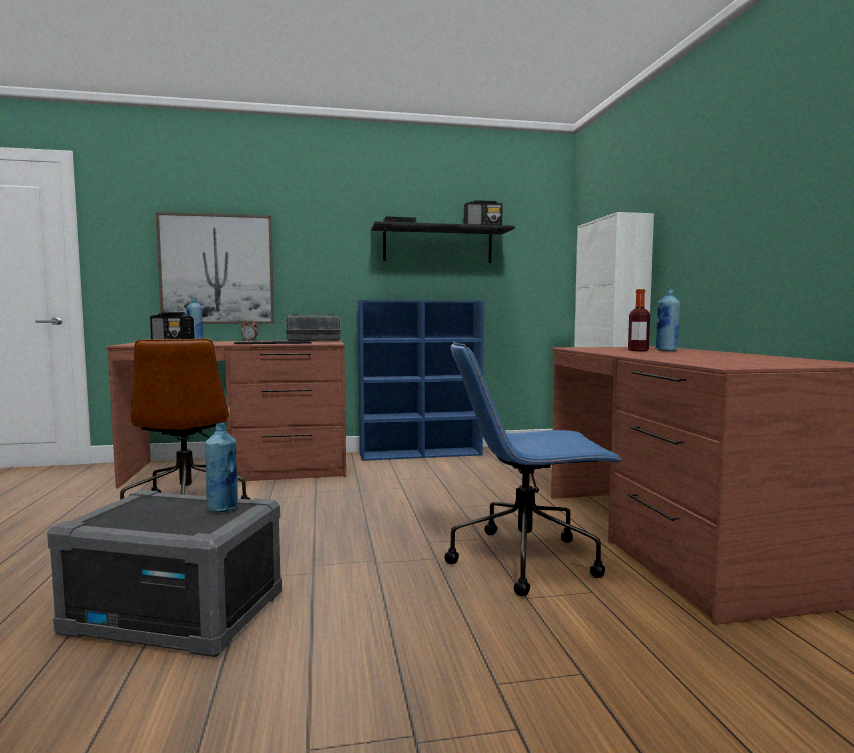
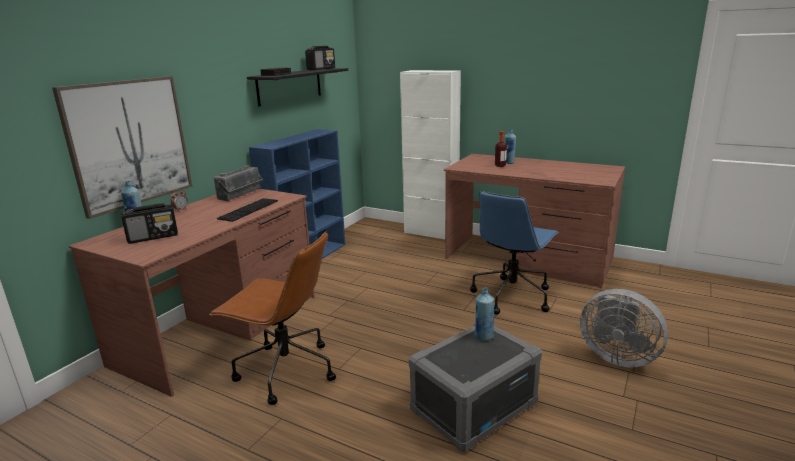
camera: 50 degrees left, 15 degrees up
(459, 706) = (616, 356): none -> grey fan

